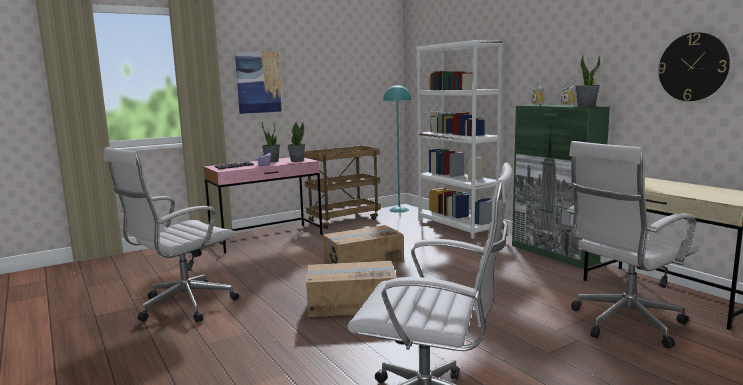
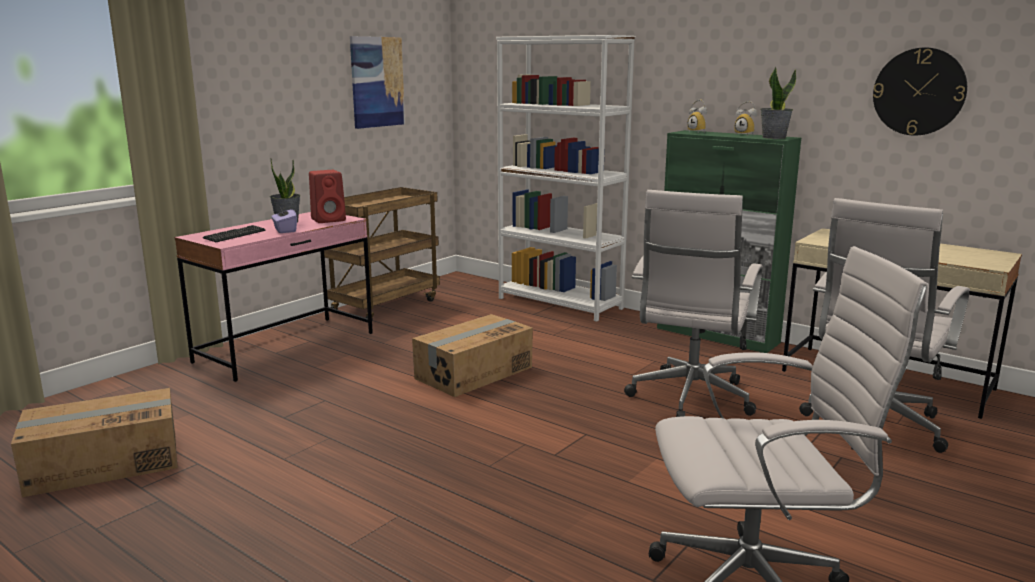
camera: 20 degrees left, 5 degrees up
(182, 306) = (246, 487): white office chair -> white office chair (689, 400)
(258, 82) = (249, 88): picture -> picture (377, 82)
(297, 161) = (329, 220): potted plant -> red speaker
(351, 303) = (514, 444): cardboard box -> cardboard box (104, 463)
(399, 210) = (456, 282): turquoise floor lamp -> none

